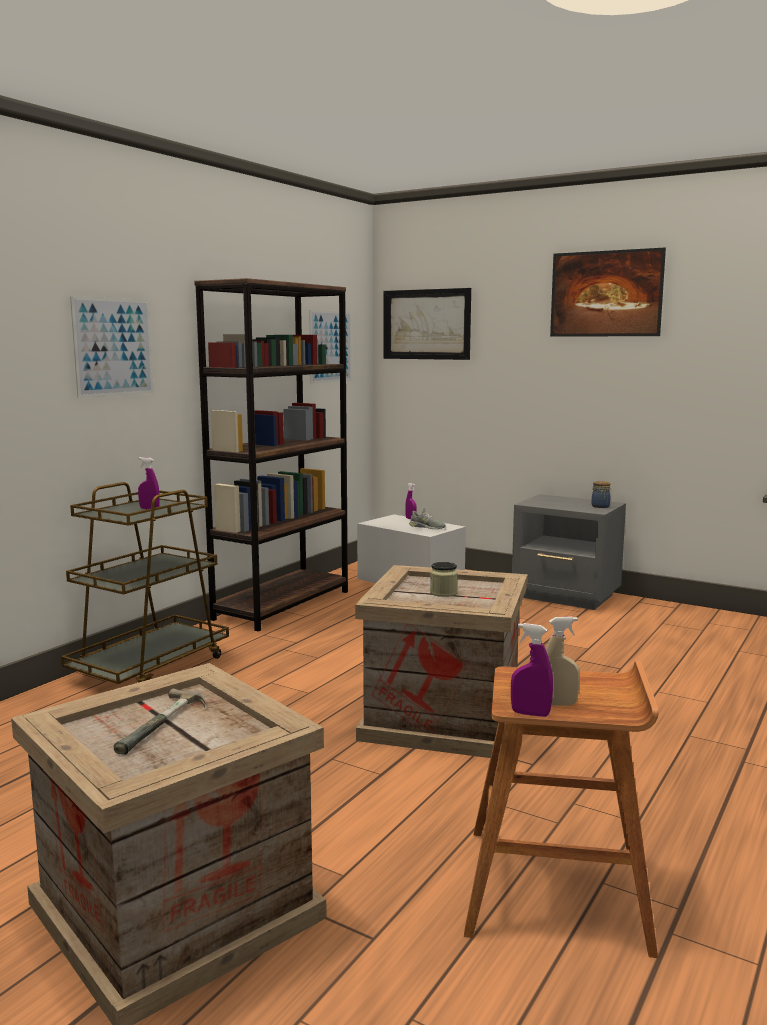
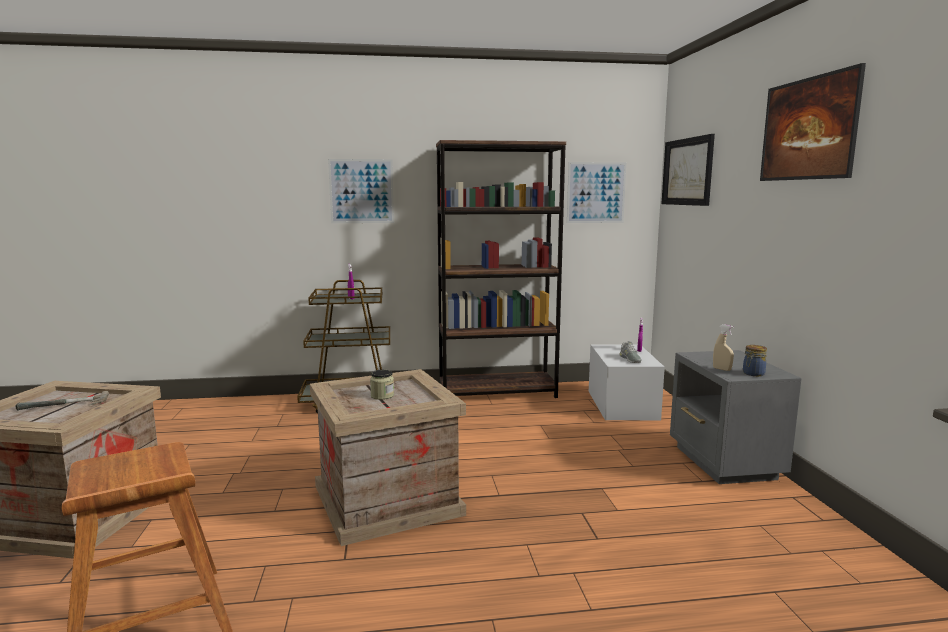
camera: 50 degrees right, 0 degrees up
(530, 714) = (77, 471): purple spray bottle -> none
(558, 704) = (102, 475): beige spray bottle -> beige spray bottle (722, 369)

